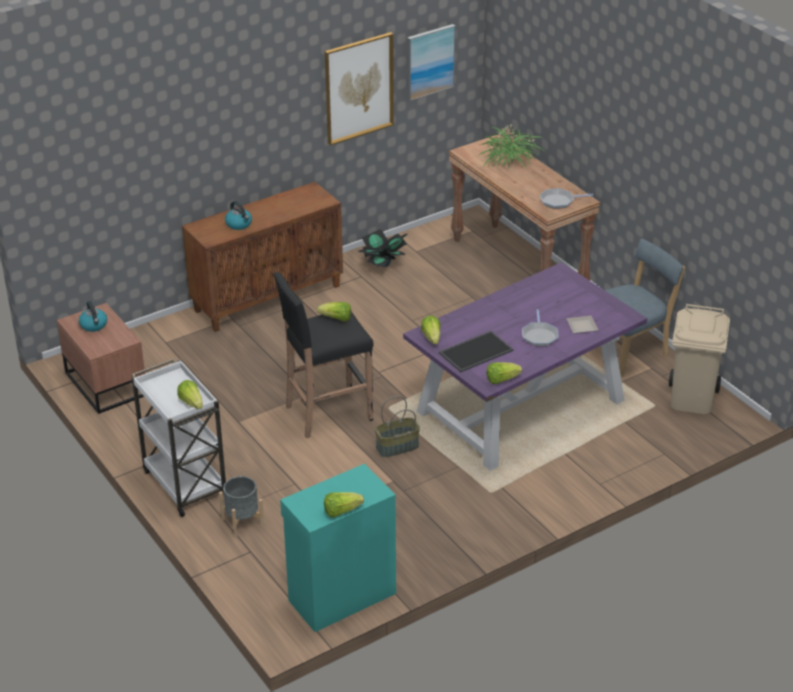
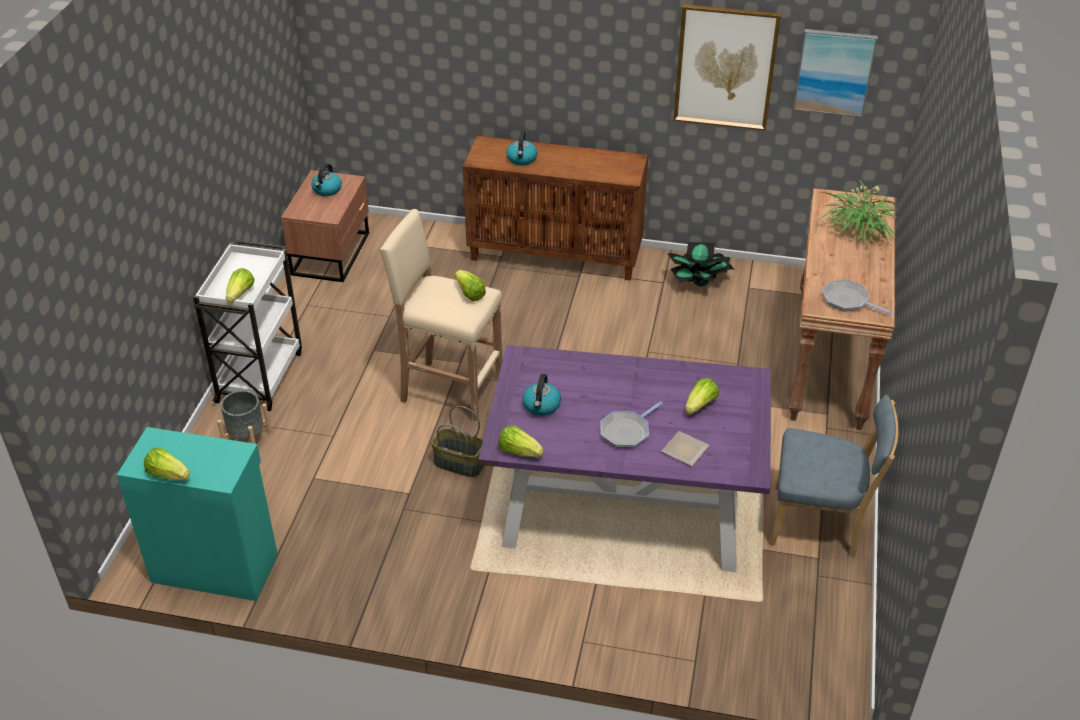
camera: 45 degrees right, 5 degrees up
(327, 413) = (449, 391): black stool -> beige stool
(432, 337) = (524, 365): lettuce -> lettuce (700, 405)
(476, 351) = (541, 406): tray -> kettle
(691, 398) = (813, 622): beige trash can -> none

